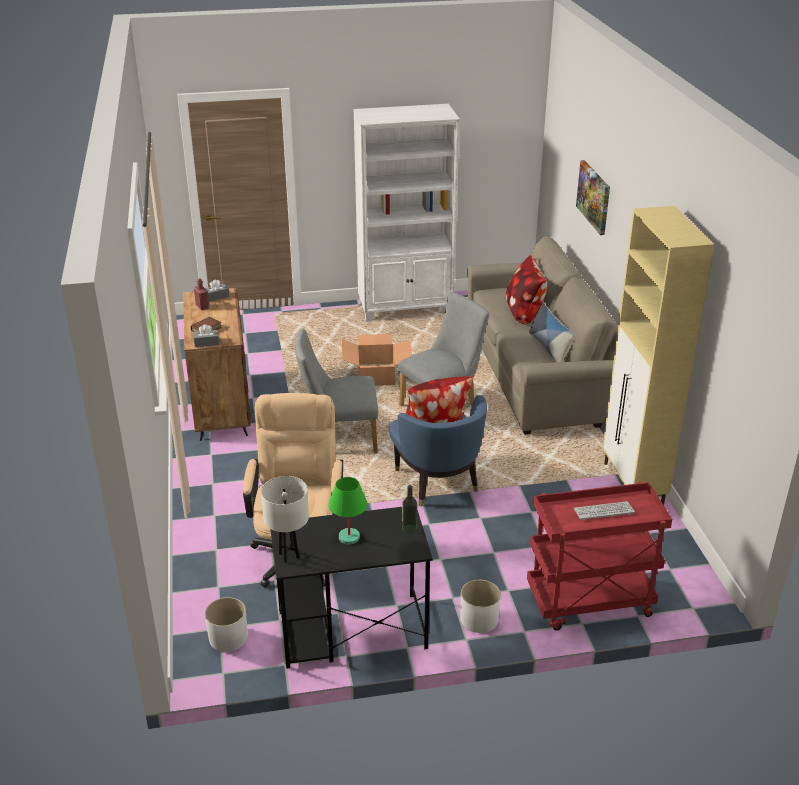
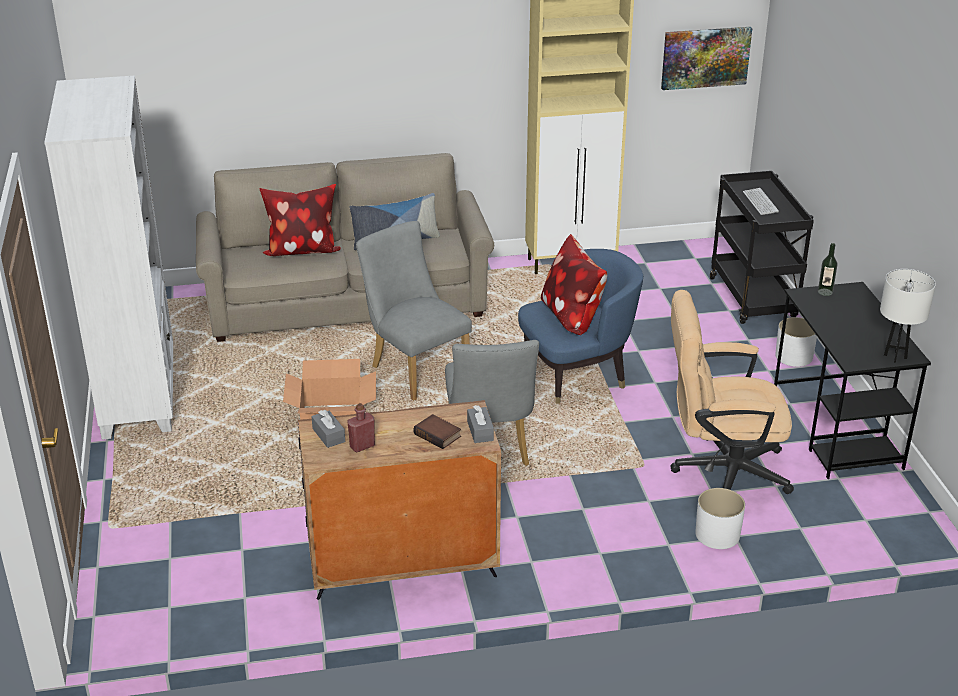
camera: 90 degrees left, 0 degrees up
(228, 637) = (877, 513): white planter -> white planter (717, 535)
(348, 537) = (851, 324): green table lamp -> none
(589, 604) = (754, 300): red cart -> black cart
(594, 196) = (296, 71): picture -> picture (705, 57)

